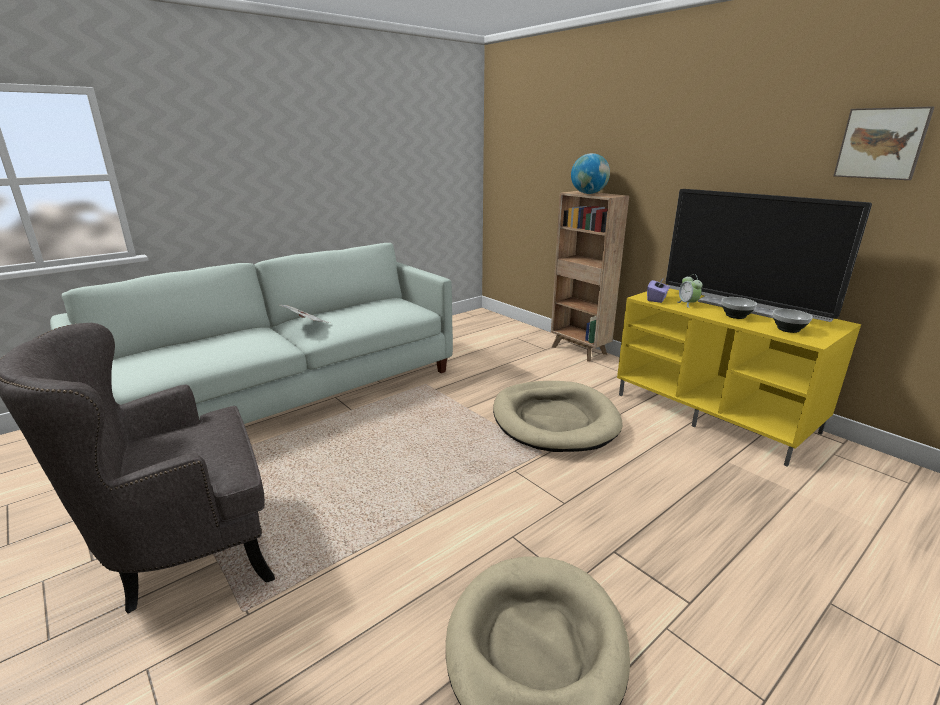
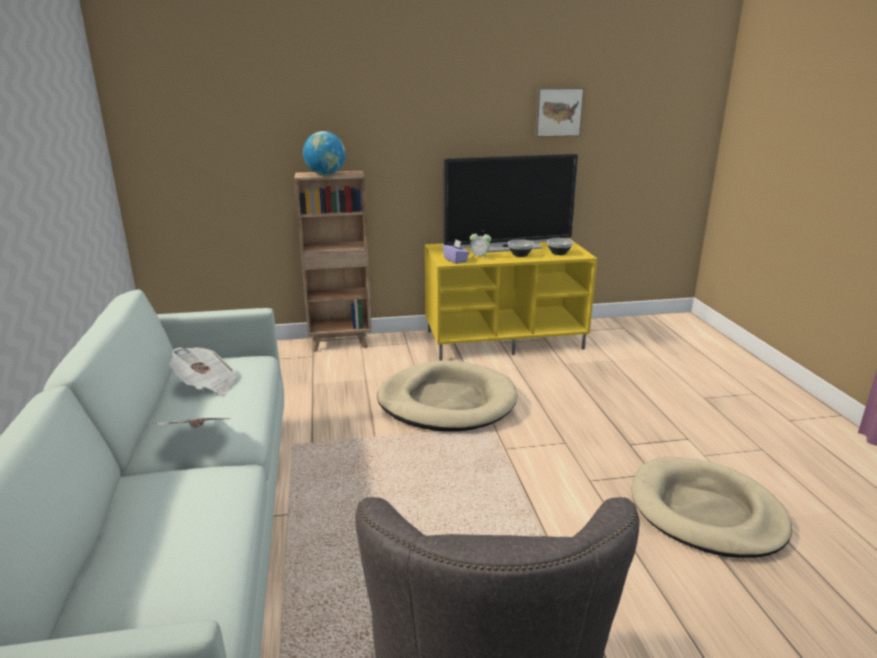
camera: 60 degrees left, 0 degrees up
(368, 309) = (206, 385): none -> newspaper

